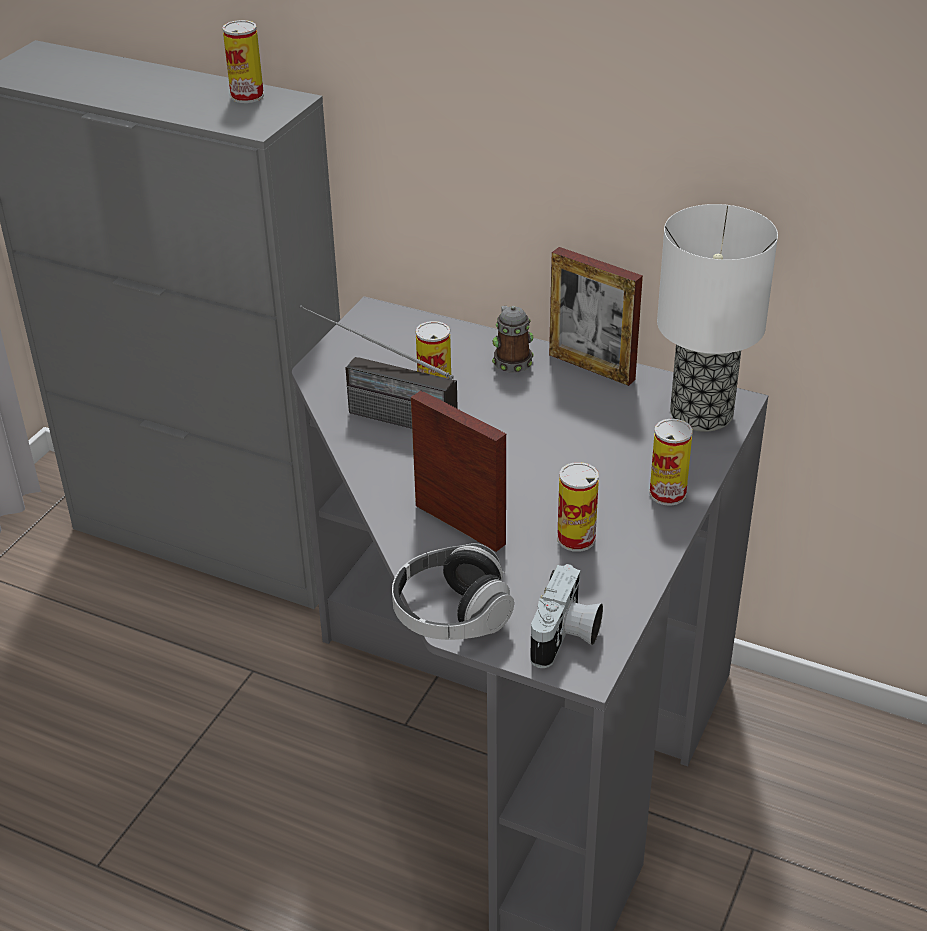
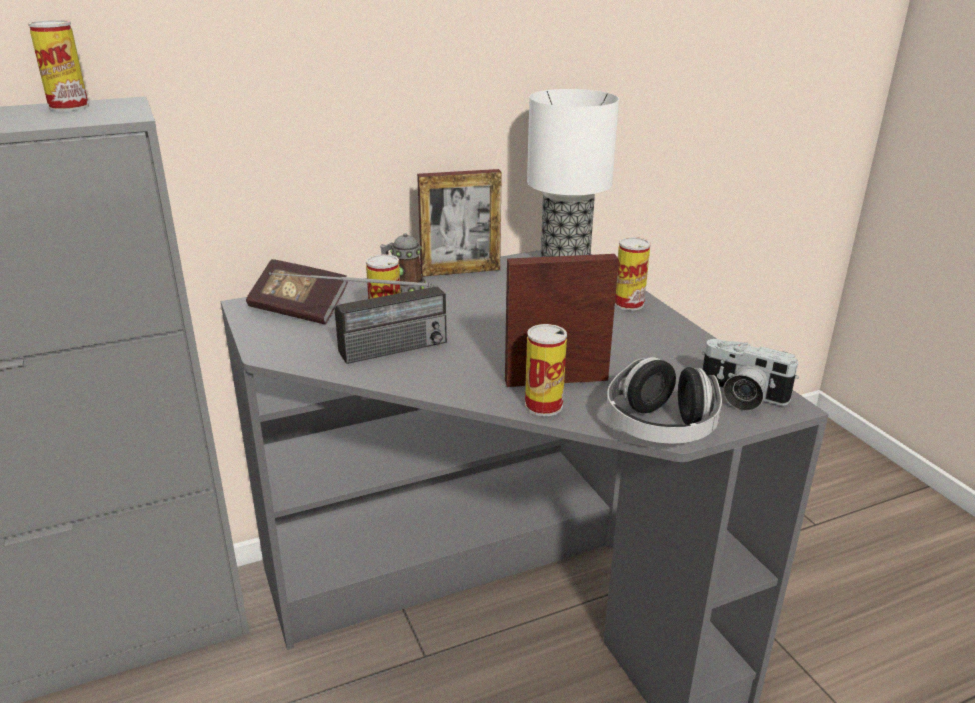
camera: 50 degrees left, 10 degrees down
(400, 338) = (299, 309): none -> book
(566, 638) = (740, 396): camera -> camera turned 150 degrees clockwise
(576, 539) = (634, 348): can -> can (543, 406)

